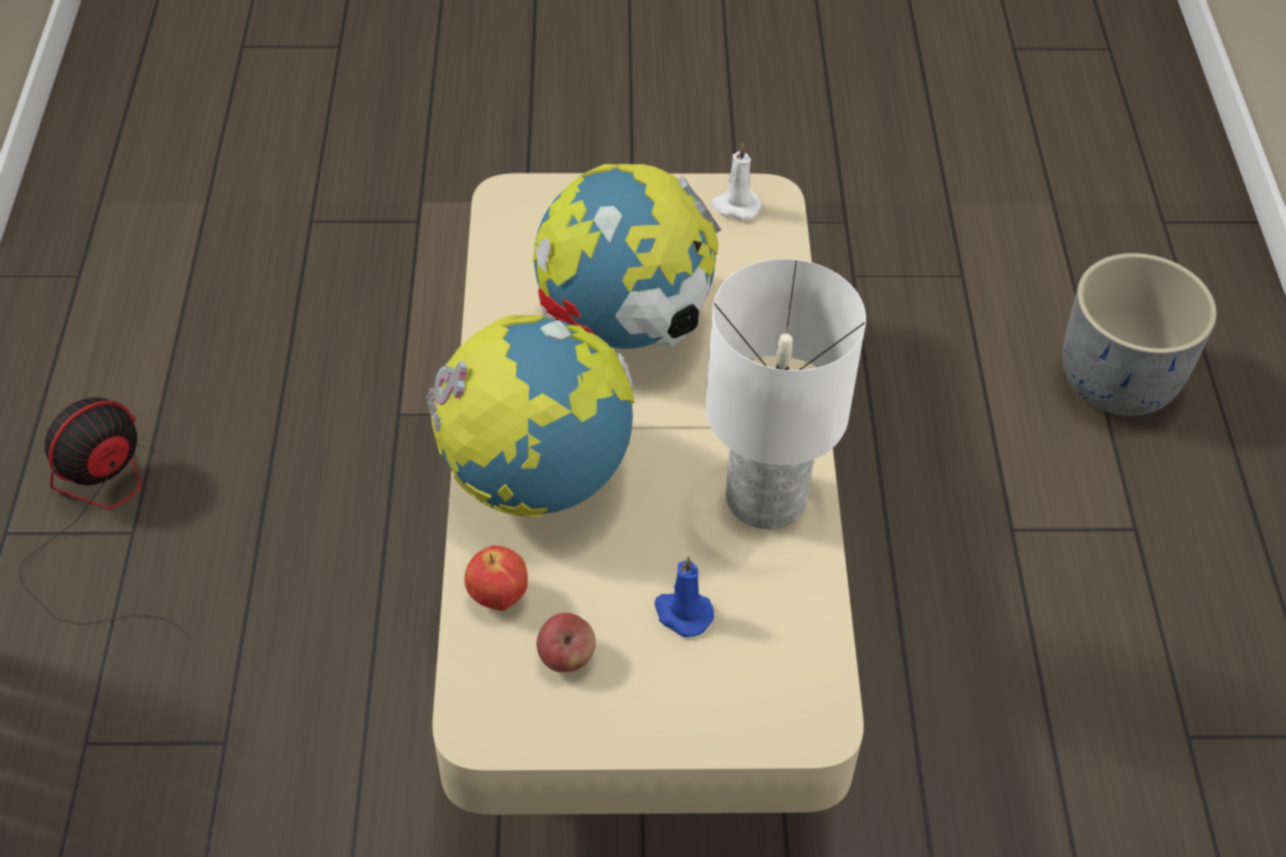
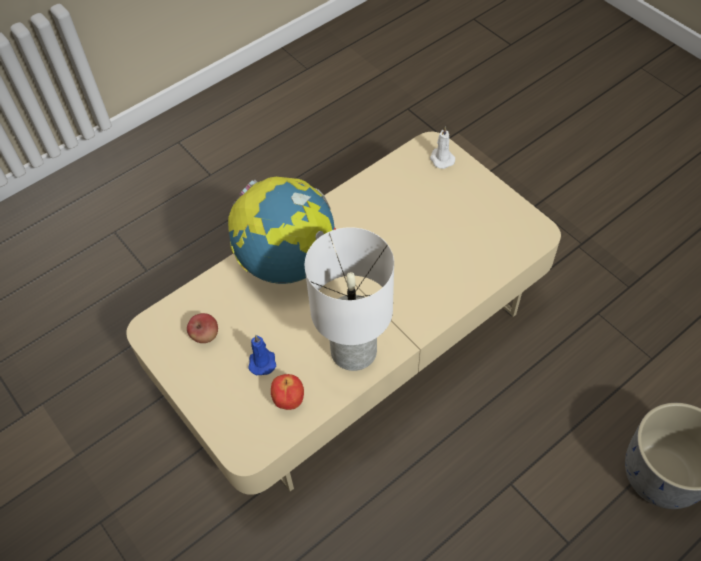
camera: 55 degrees right, 5 degrees up
(100, 521) = (207, 162): fan -> none
(497, 598) = (215, 292): apple -> apple (288, 400)
(625, 324) = (401, 234): globe -> none
(735, 206) = (518, 224): white candle -> white candle (441, 159)

